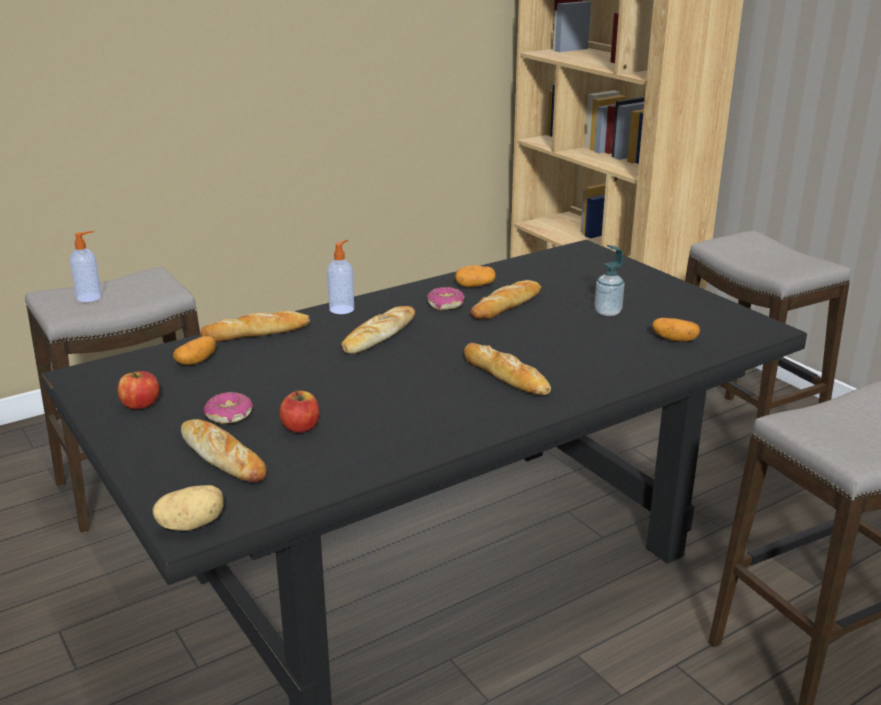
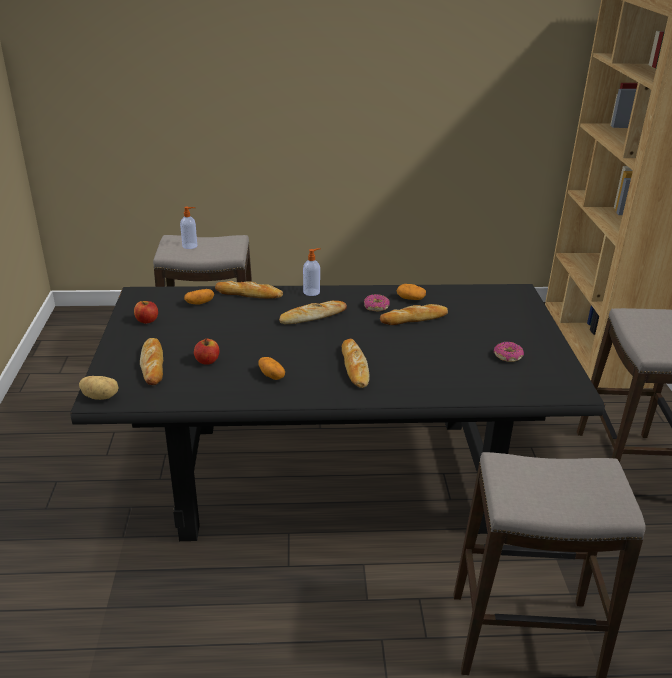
camera: 30 degrees right, 5 degrees up
(229, 415) = (181, 341): donut -> donut (508, 356)
(607, 312) = (475, 343): soap dispenser -> none
(674, 339) = (496, 377): potato -> potato (272, 375)

